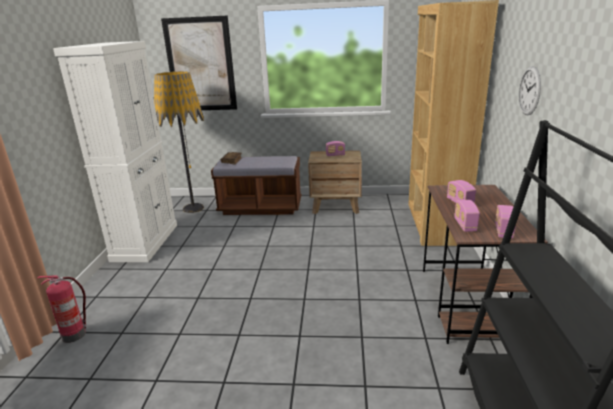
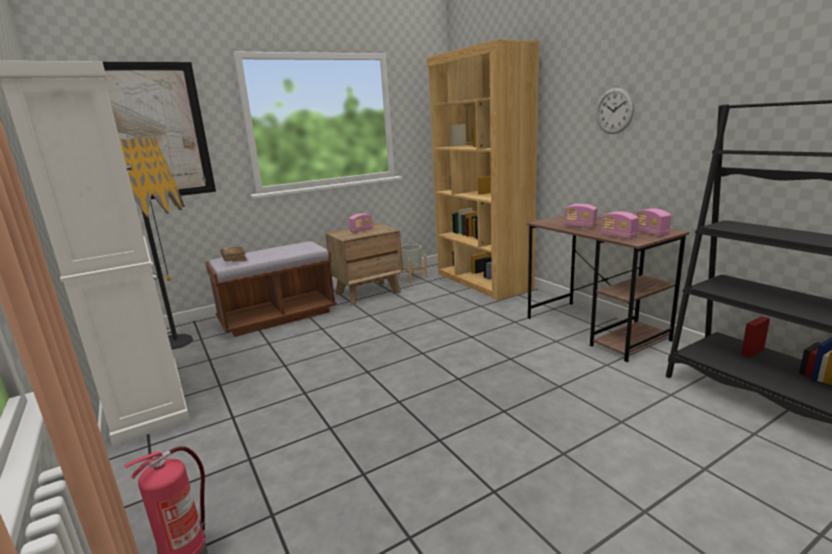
camera: 35 degrees left, 5 degrees down
(383, 202) = (412, 277): none -> grey planter

